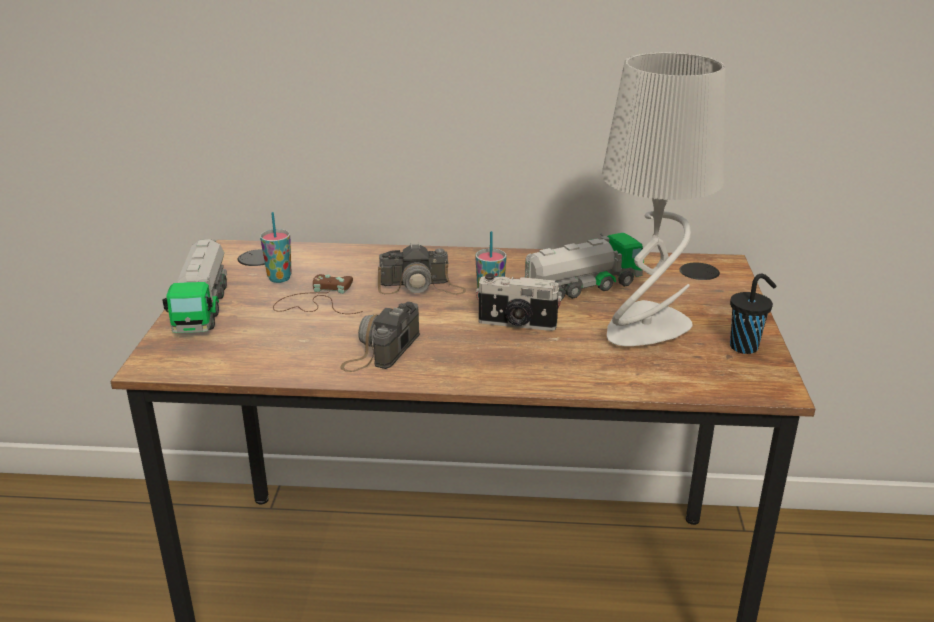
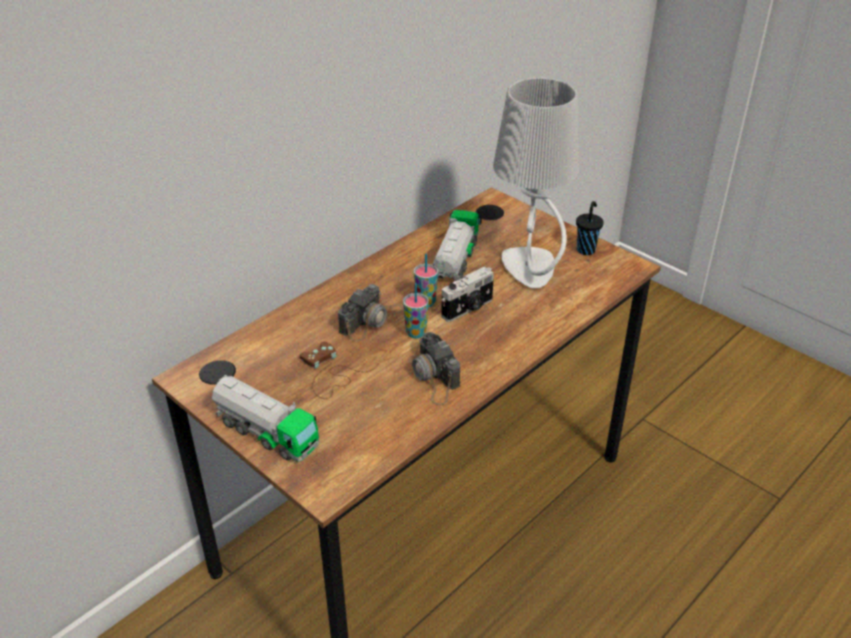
camera: 50 degrees left, 10 degrees up
(279, 278) = (270, 376): cup -> cup (416, 333)

